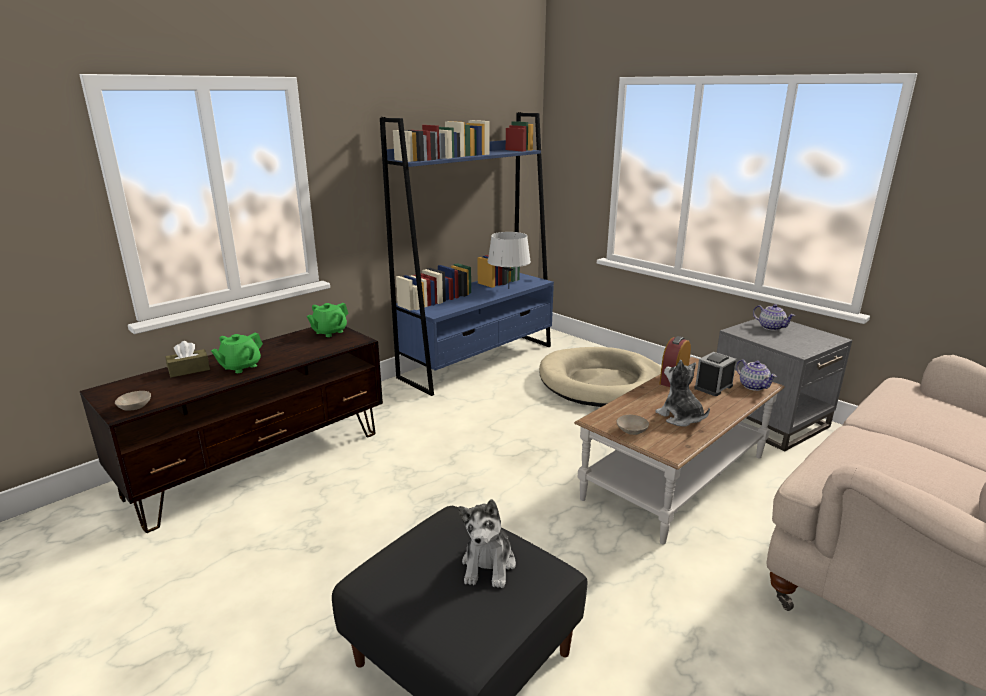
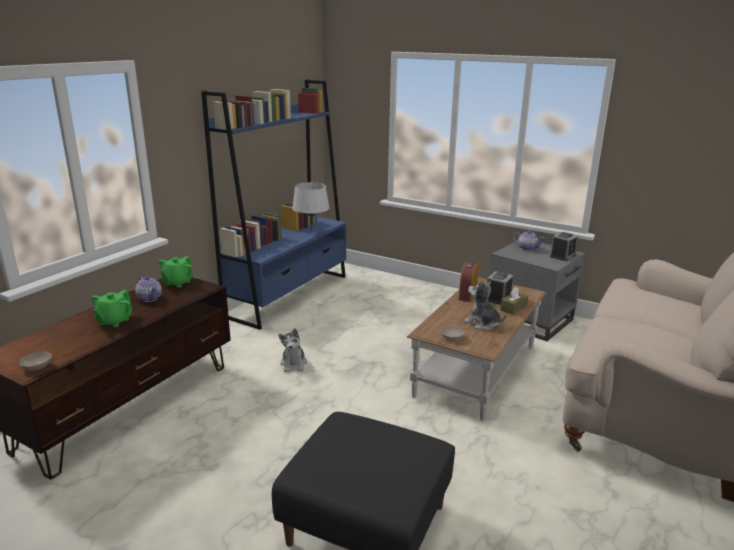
camera: 15 degrees left, 0 degrees up
(189, 370) = (66, 329): brown tissue box -> brown tissue box (513, 308)
(488, 565) = (385, 448): plush toy -> plush toy (294, 364)
(603, 383) = (399, 304): beige dog bed -> none
(753, 386) = (525, 294): teapot -> teapot (150, 298)
(818, 341) = (562, 256): none -> alarm clock

